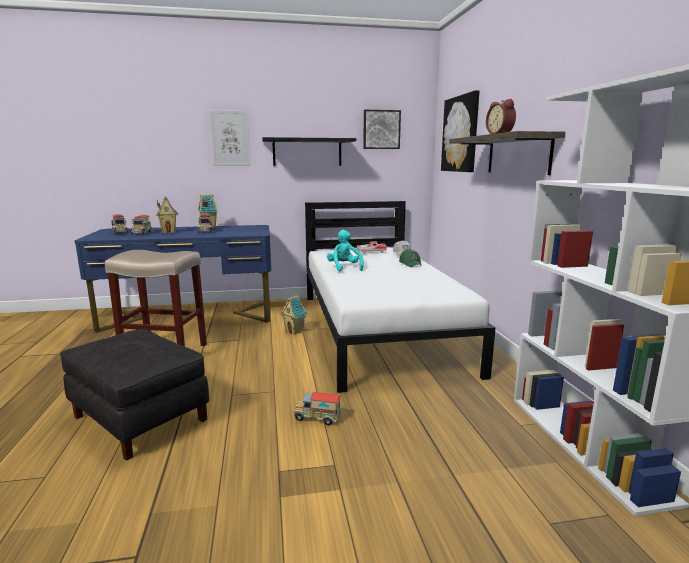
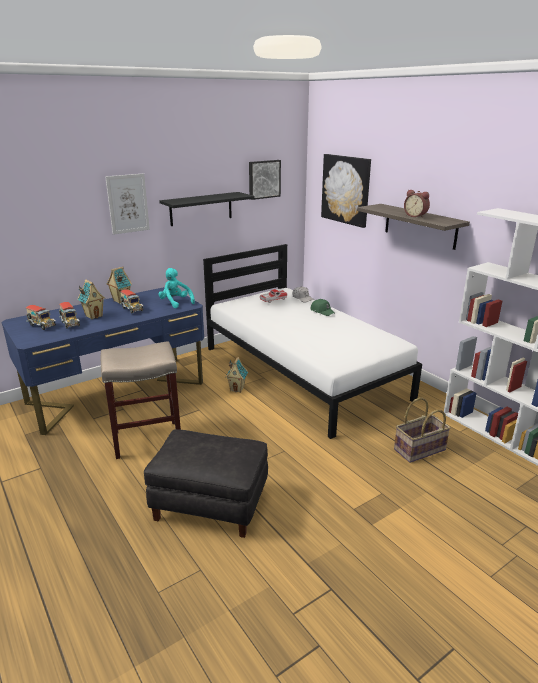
camera: 25 degrees left, 10 degrees up
(317, 419) = (338, 464): toy truck -> none
(344, 268) = (276, 326): turquoise plush toy -> turquoise plush toy (175, 303)
(439, 431) = (420, 450): none -> basket

